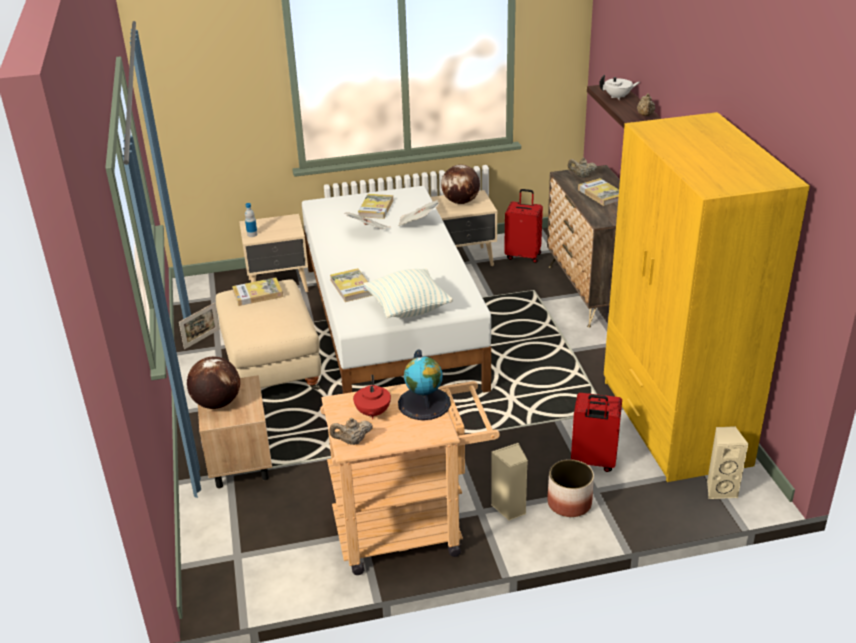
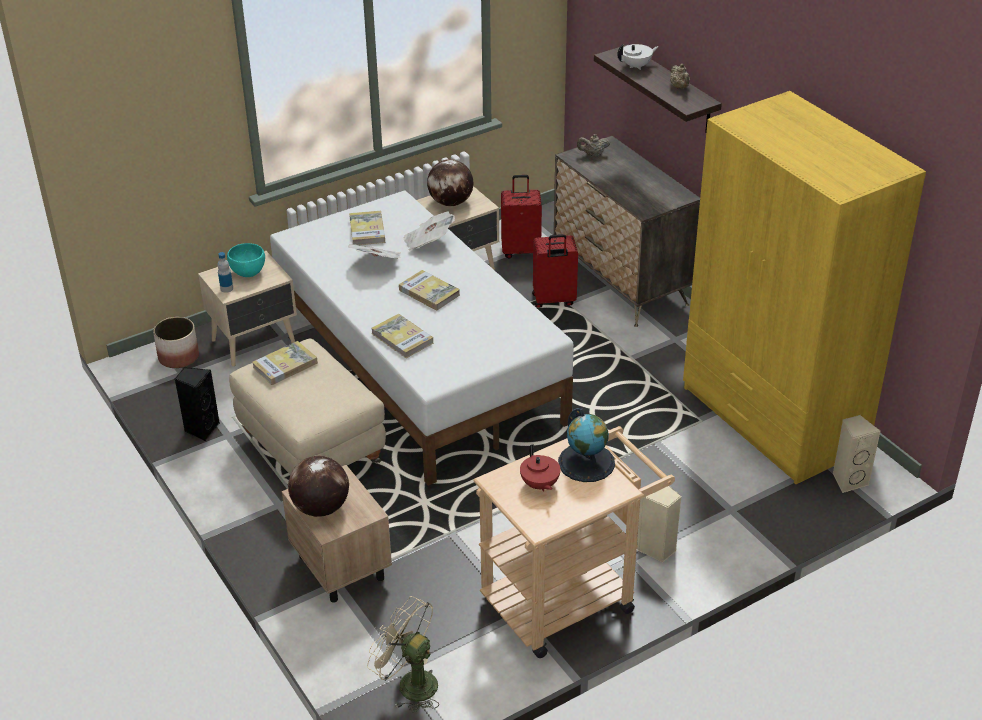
camera: 20 degrees left, 5 degrees up
(202, 339) = (201, 429): picture frame -> black speaker
(237, 568) = (409, 683): none -> beige fan
(275, 226) = (248, 272): none -> turquoise bowl
(352, 441) = (538, 521): beige teapot -> none
(408, 308) = (481, 352): pillow -> none
(569, 503) = (712, 529): planter -> planter (178, 357)
(592, 462) = (714, 479): red suitcase -> red suitcase (553, 300)
(601, 194) = (627, 175): book -> book (429, 292)

